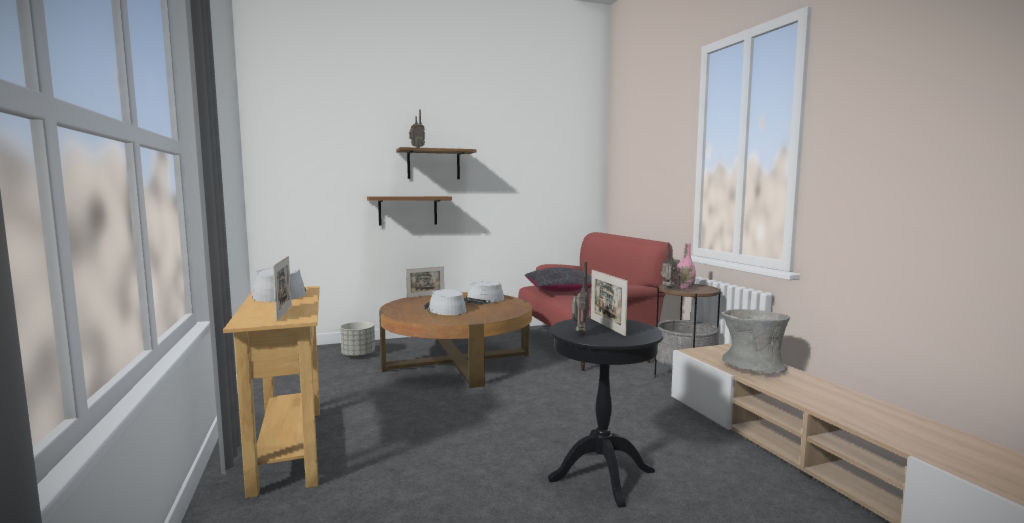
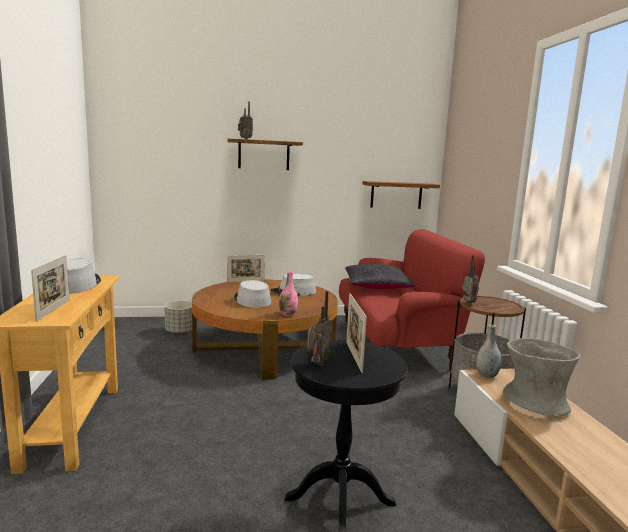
camera: 10 degrees right, 5 degrees up
(408, 210) = (237, 198): brown shelf -> brown shelf (396, 195)
(684, 288) = (487, 303): pink vase -> pink vase (287, 314)
(699, 351) = (486, 375): none -> grey vase

